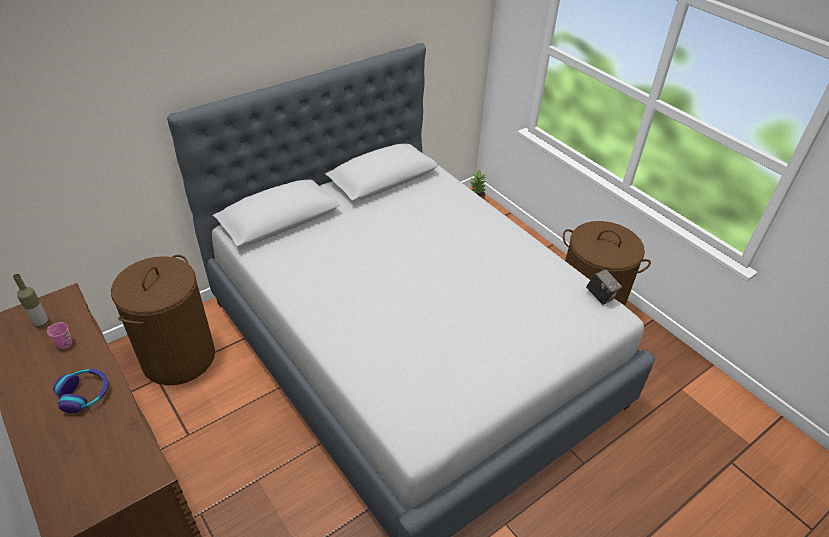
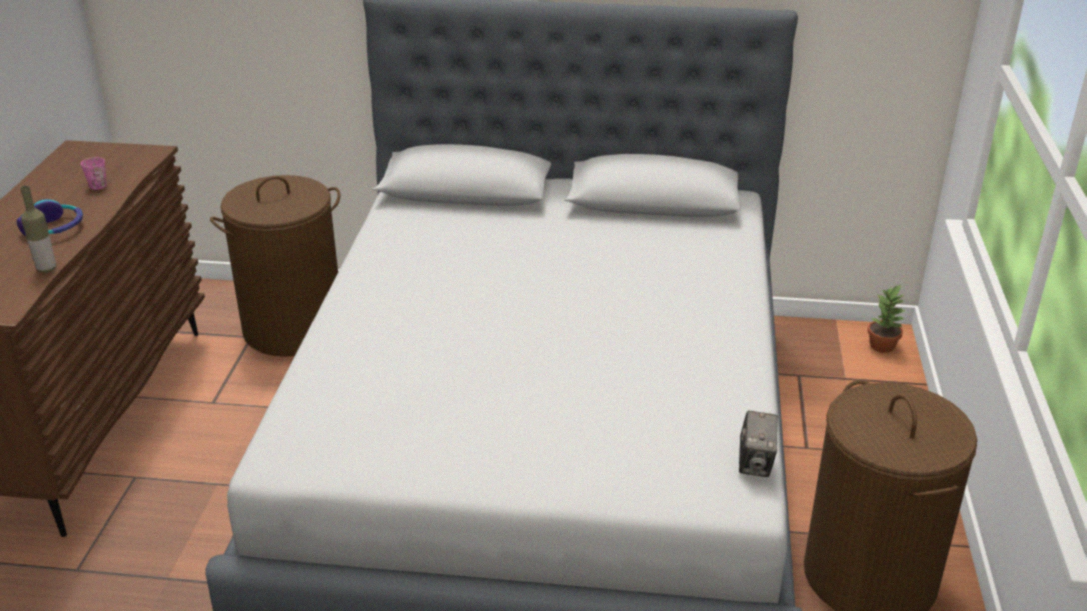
camera: 45 degrees right, 10 degrees down
(41, 322) = (107, 162): bottle -> bottle (46, 269)

